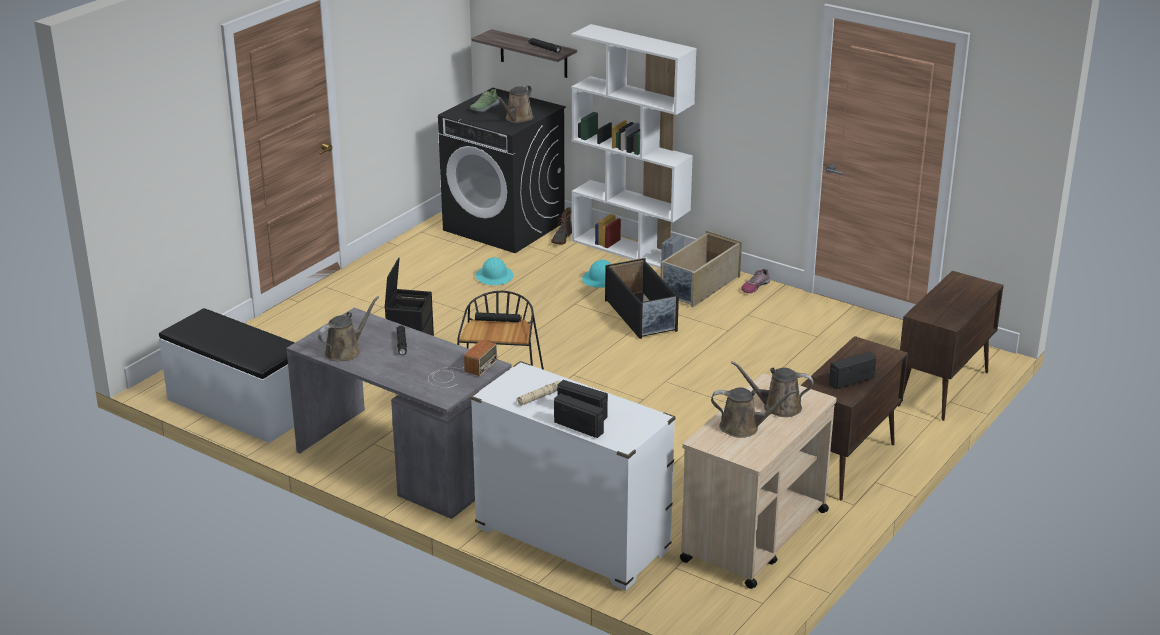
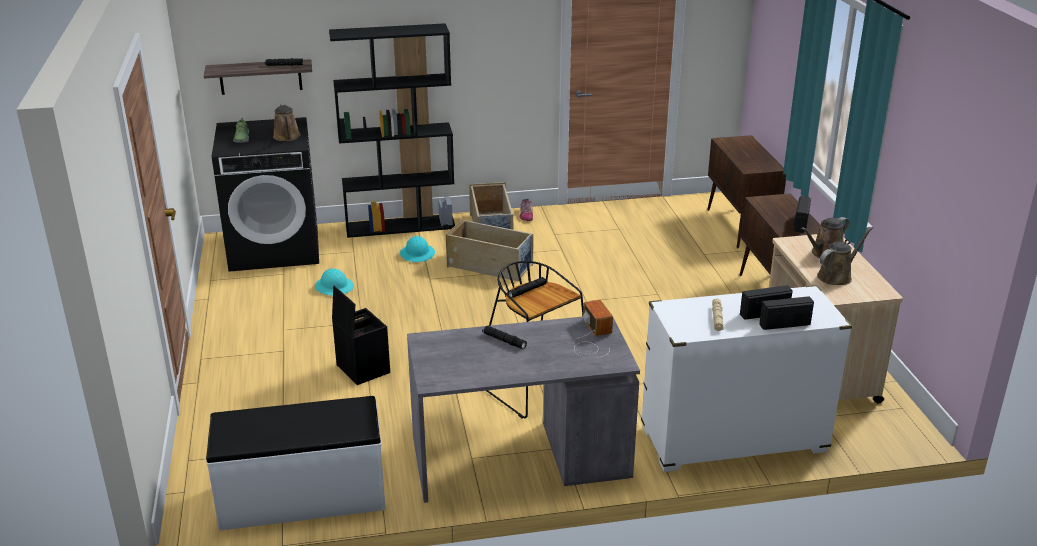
camera: 45 degrees left, 0 degrees up
(345, 351) = (473, 370): brown watering can -> none
(561, 238) = (335, 239): boot -> none
(630, 250) = (401, 226): white bookcase -> black bookcase
(641, 316) = (491, 266): black storage box -> beige storage box

